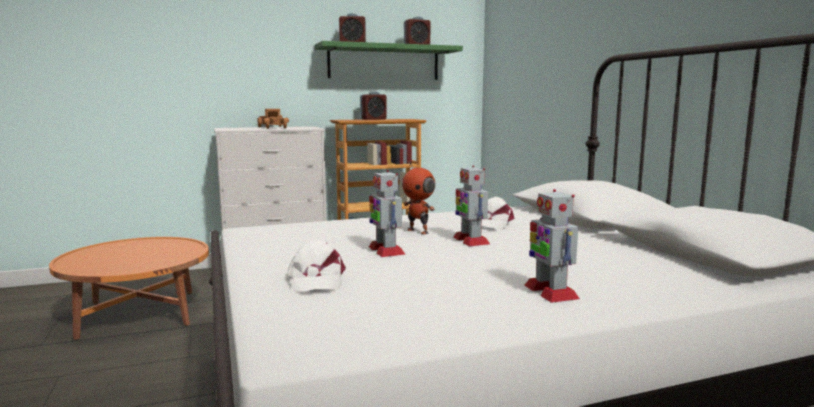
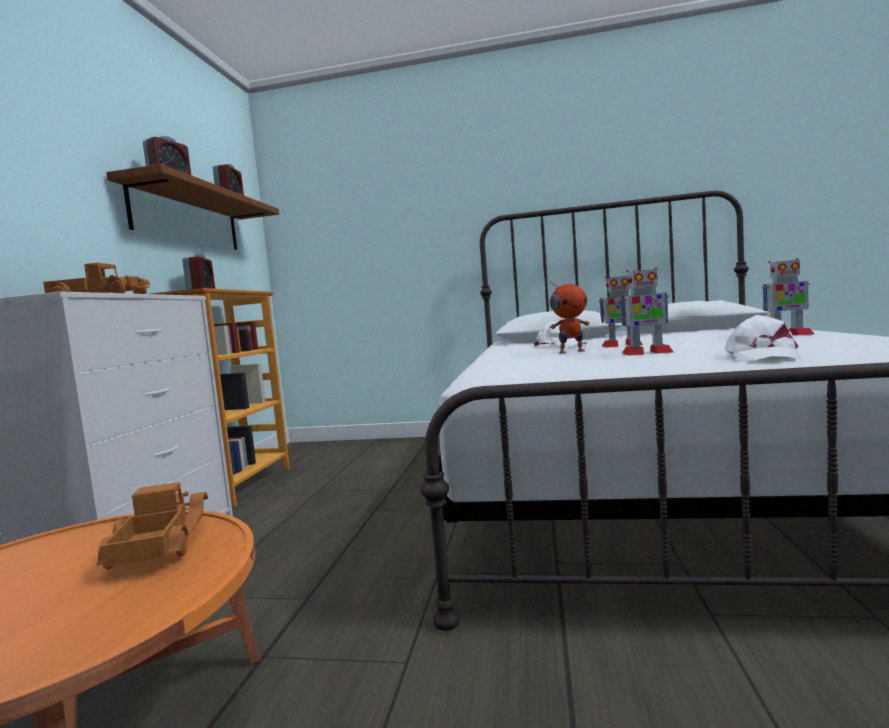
camera: 60 degrees left, 5 degrees down
(167, 255) = (158, 543): none -> toy truck
(316, 279) = (761, 357): white cap -> white cap turned 90 degrees clockwise
(384, 63) = (187, 219): green shelf -> brown shelf

